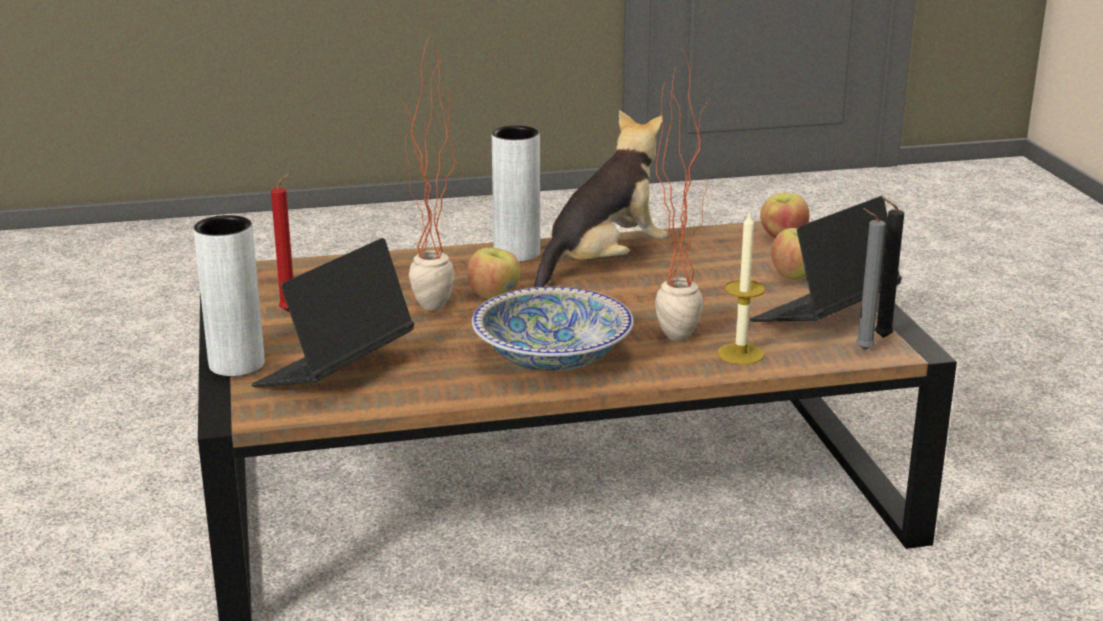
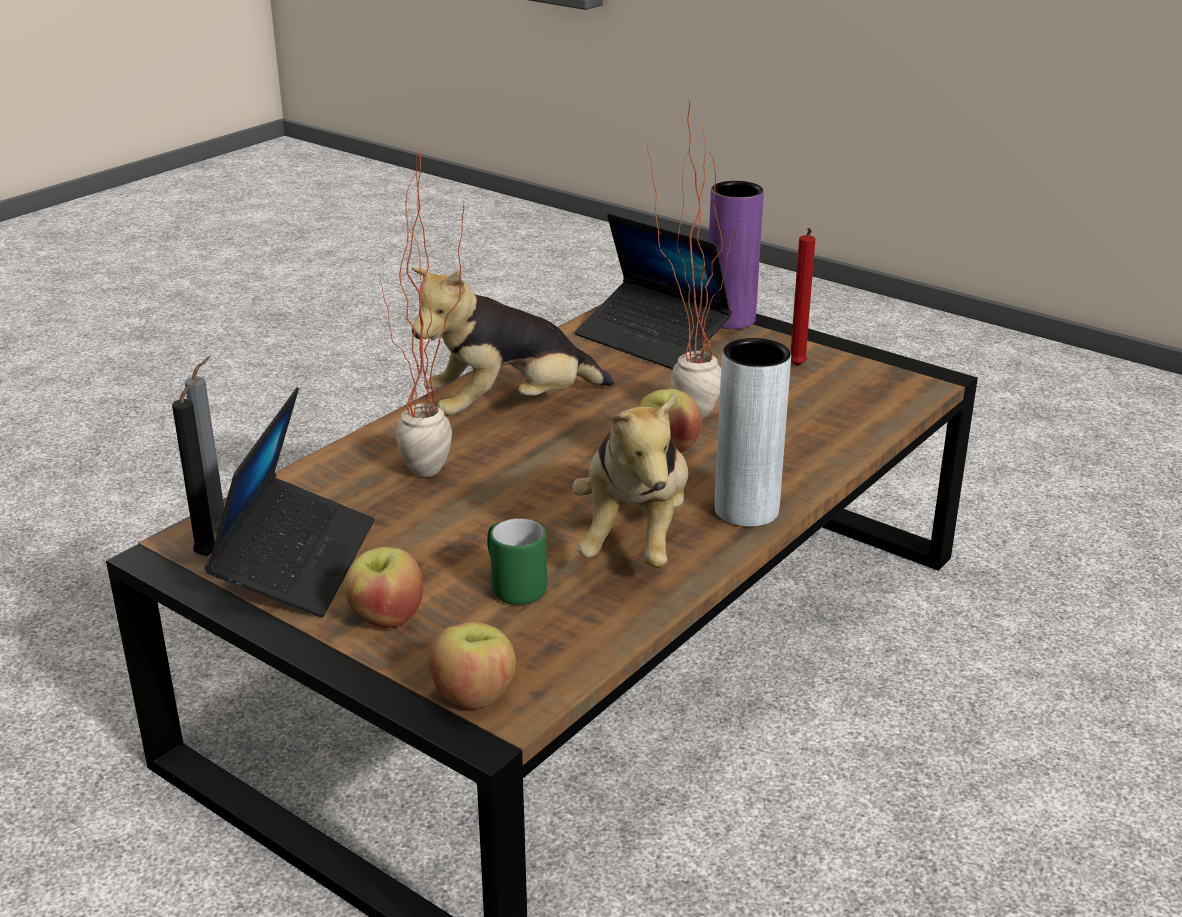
camera: 140 degrees right, 5 degrees up
(236, 364) = (730, 319): grey vase -> purple vase
(334, 372) = (652, 339): laptop -> laptop turned 135 degrees clockwise
(551, 358) = (510, 409): bowl -> plush toy
(707, 265) = (513, 587): none -> green mug
(740, 354) = (344, 477): candle -> none

